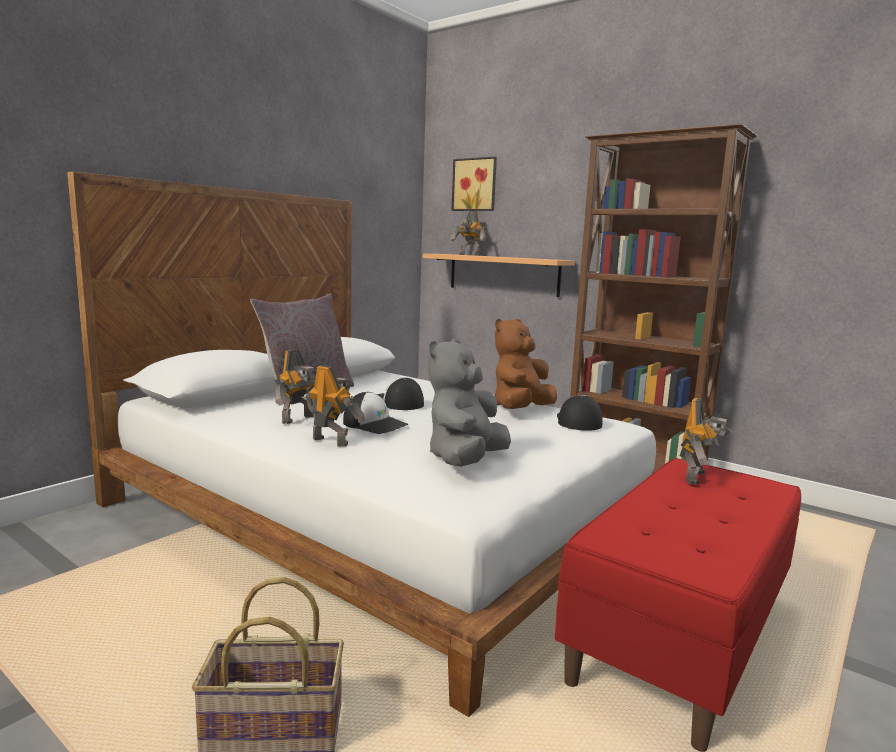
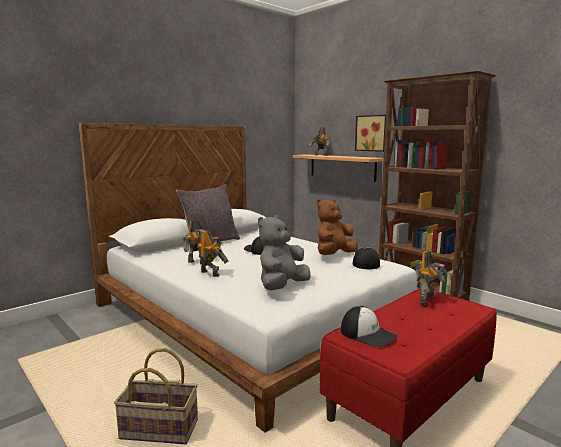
camera: 10 degrees right, 0 degrees up
(375, 424) = (239, 263): cap -> cap (368, 334)
(475, 185) = (324, 111): picture -> picture (371, 133)

